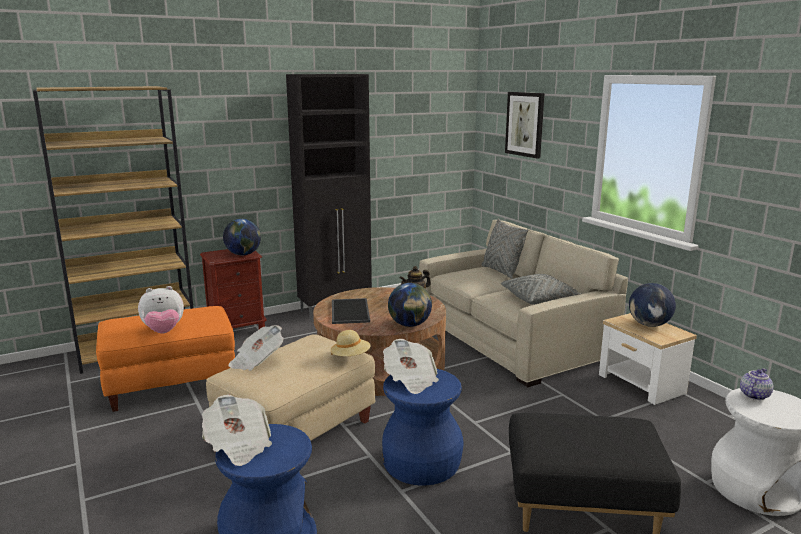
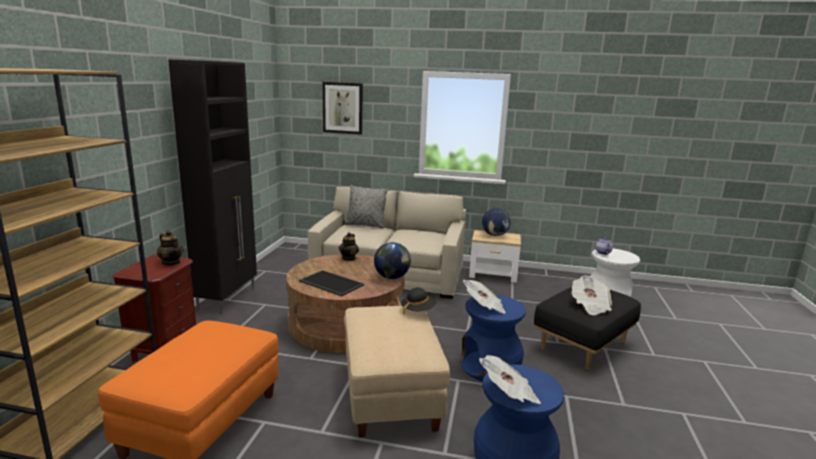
camera: 50 degrees left, 0 degrees up
(163, 332) = (222, 361): plush toy -> none
(243, 254) = (171, 262): globe -> teapot
(257, 361) = (368, 342): newspaper -> newspaper (590, 306)
(350, 357) = (418, 310): beige hat -> black hat
(539, 299) = (426, 236): grey pillow -> none

